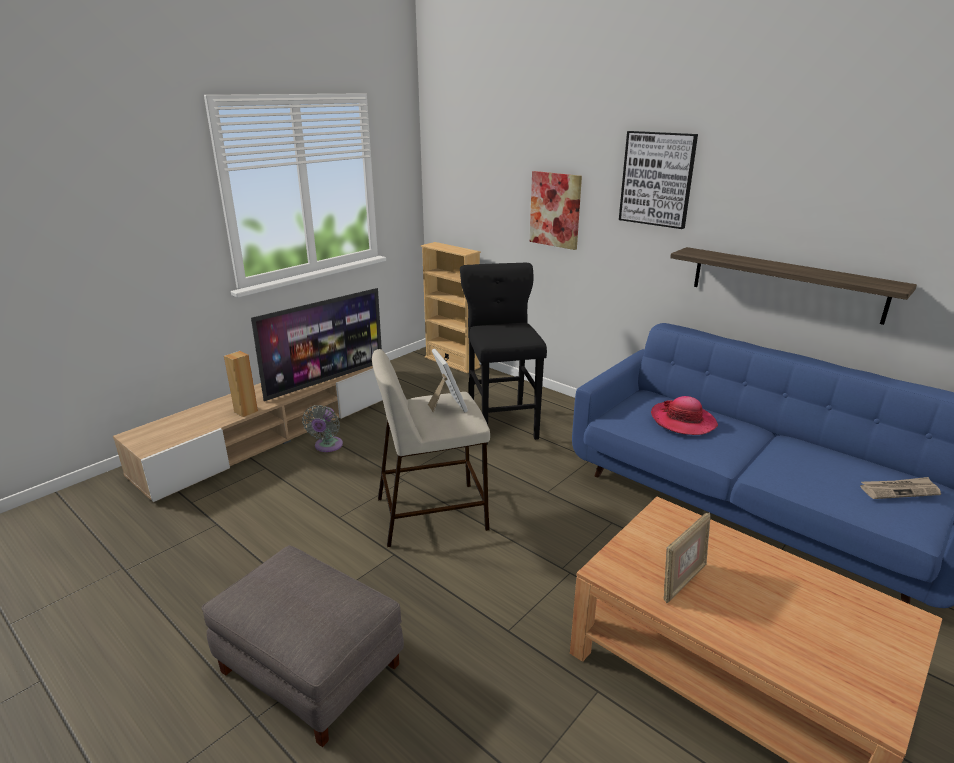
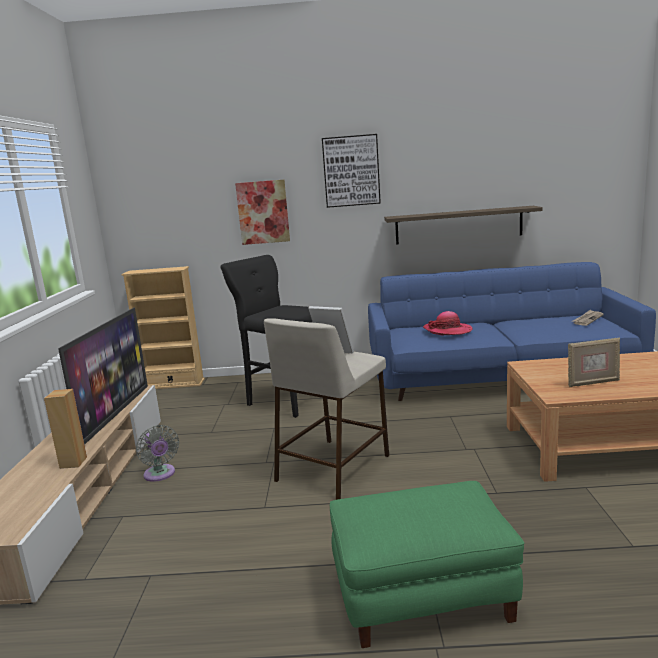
camera: 40 degrees left, 10 degrees down
(312, 667) = (422, 592): grey ottoman -> green ottoman
(682, 581) = (592, 383): picture frame -> picture frame turned 75 degrees clockwise

